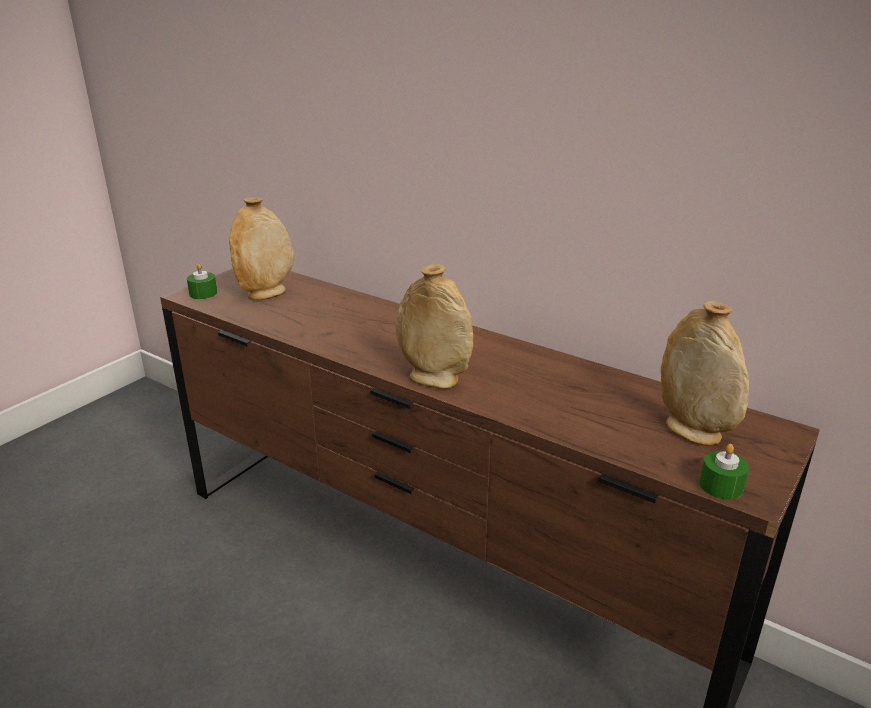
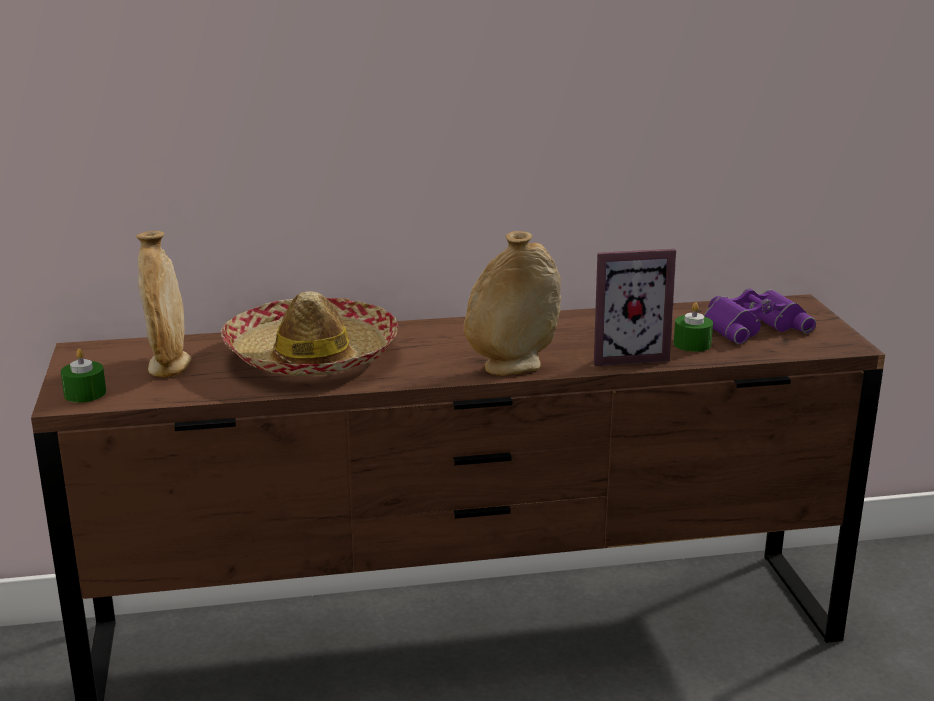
camera: 45 degrees left, 5 degrees down
(341, 318) = (310, 356): none -> hat
(531, 407) = (626, 355): none -> picture frame
(693, 432) = (752, 325): beige vase -> purple binoculars
(721, 485) = (824, 348): green candle -> green candle (692, 344)

